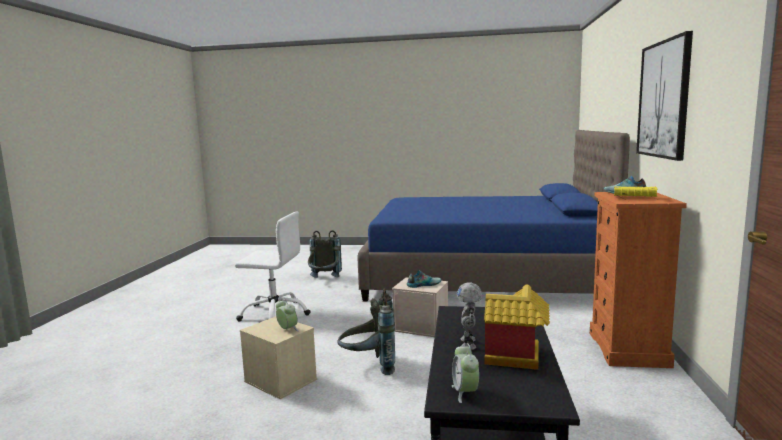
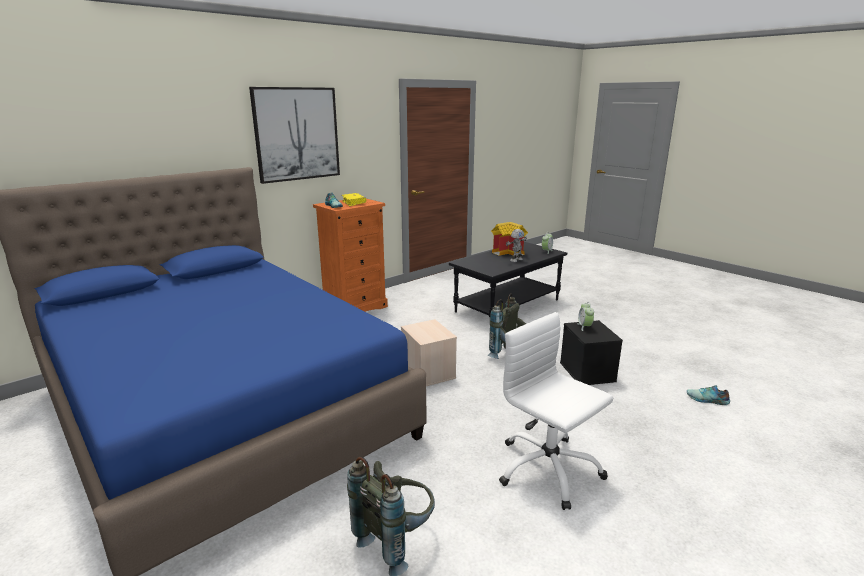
camera: 140 degrees left, 10 degrees up
(279, 380) = (588, 372): beige storage box -> black storage box
(423, 284) = (426, 329): shoe -> shoe (707, 400)

